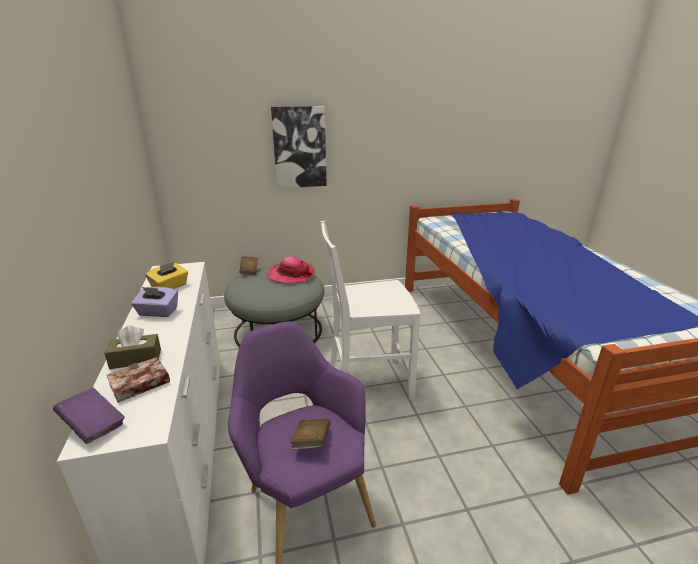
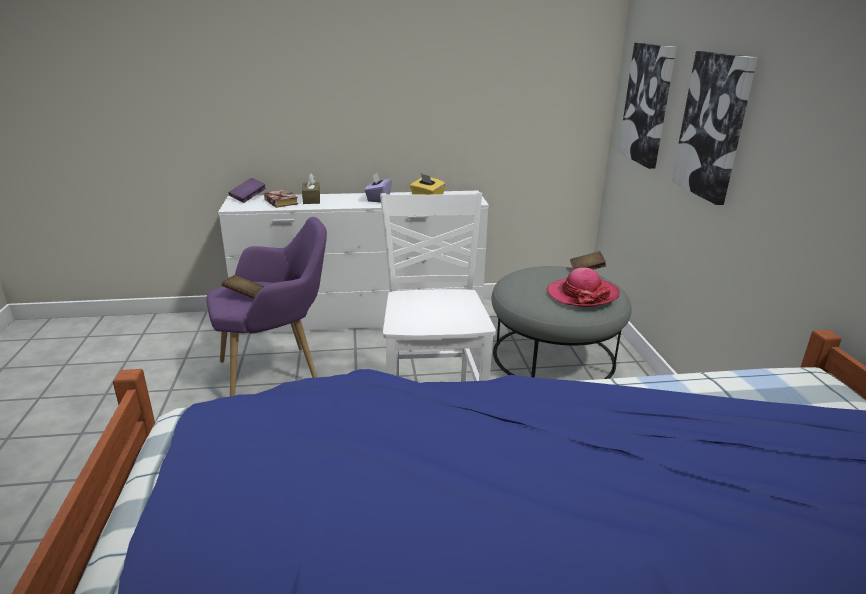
camera: 95 degrees right, 0 degrees up
(213, 149) = (648, 104): none -> picture

